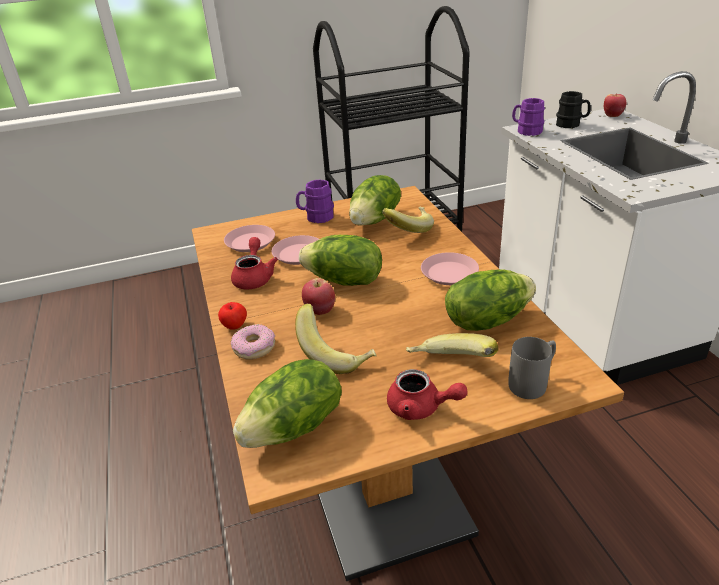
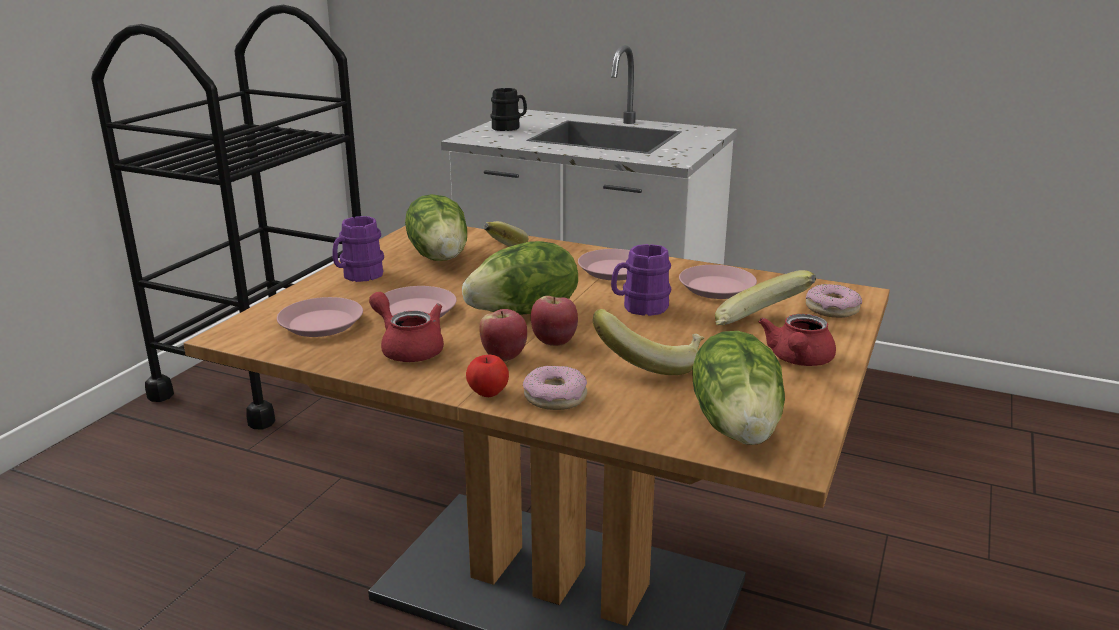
camera: 50 degrees left, 10 degrees down
(421, 408) = (798, 360): red teapot -> red teapot turned 135 degrees clockwise
(486, 320) = (716, 288): lettuce -> pink plate
(526, 131) = (476, 139): purple mug -> purple mug (639, 307)
(533, 382) = (832, 309): grey mug -> donut
(612, 116) = (532, 115): apple -> apple (504, 356)

